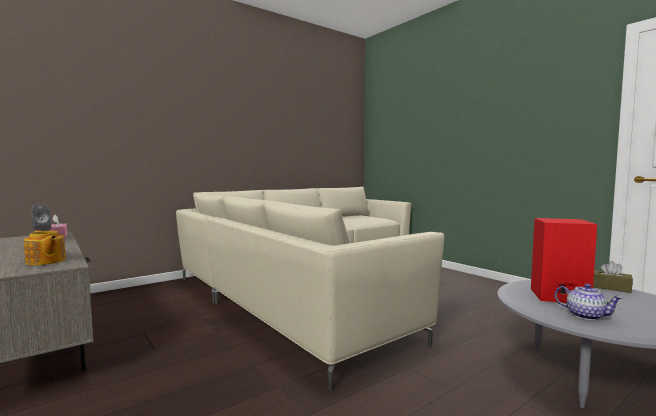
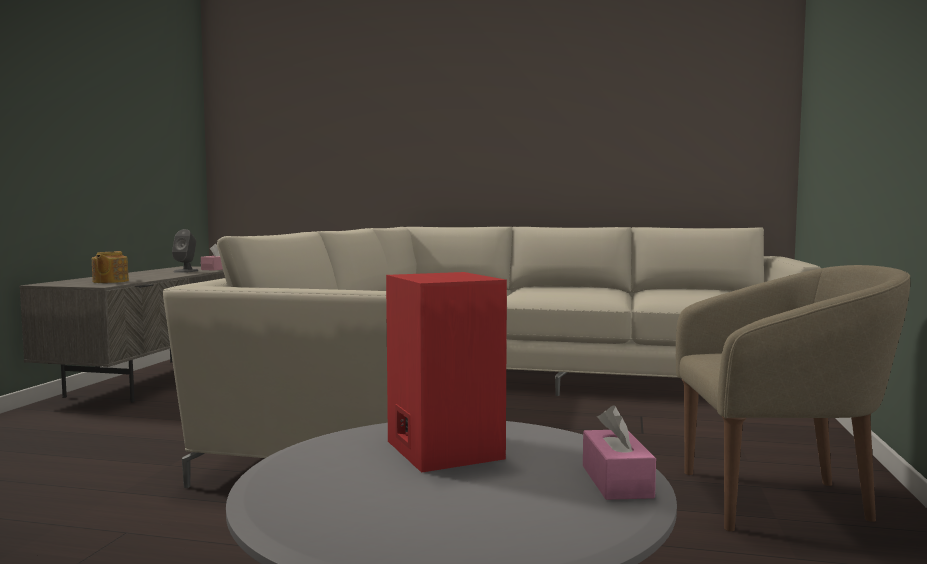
camera: 50 degrees right, 0 degrees up
(486, 292) = (779, 499): none -> beige armchair
(585, 315) = (333, 471): teapot -> none
(610, 287) = (616, 481): brown tissue box -> pink tissue box

